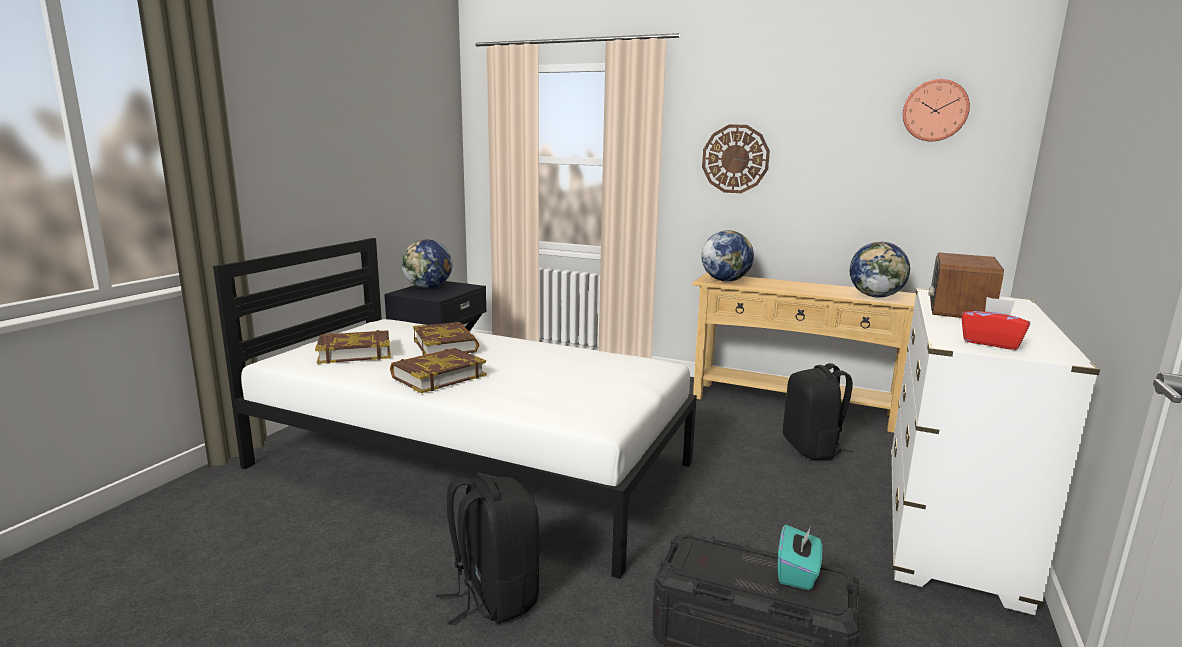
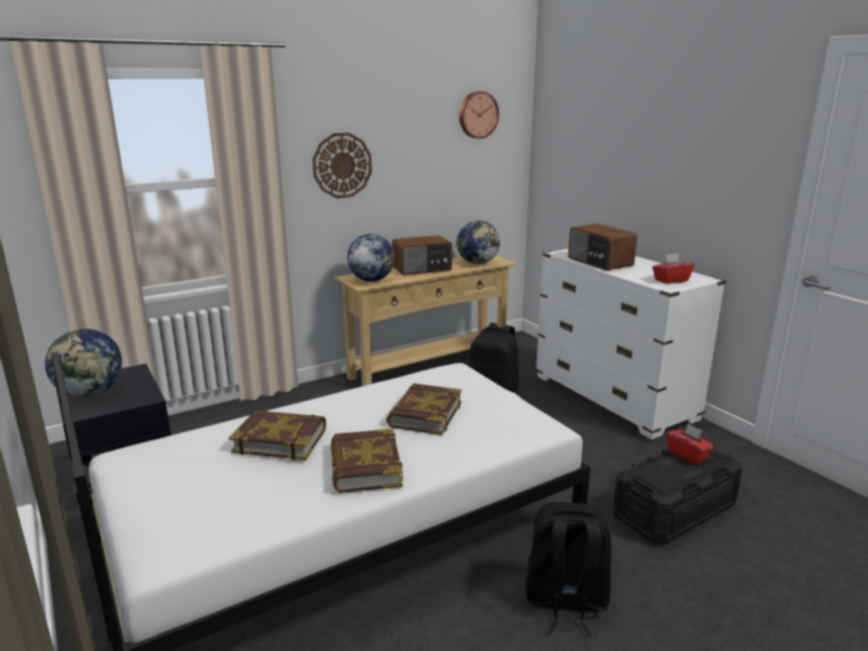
camera: 55 degrees left, 5 degrees up
(355, 352) = (216, 499): book -> book (425, 414)
(797, 573) = (688, 455): turquoise tissue box -> red tissue box
(798, 286) = (422, 269): none -> radio

